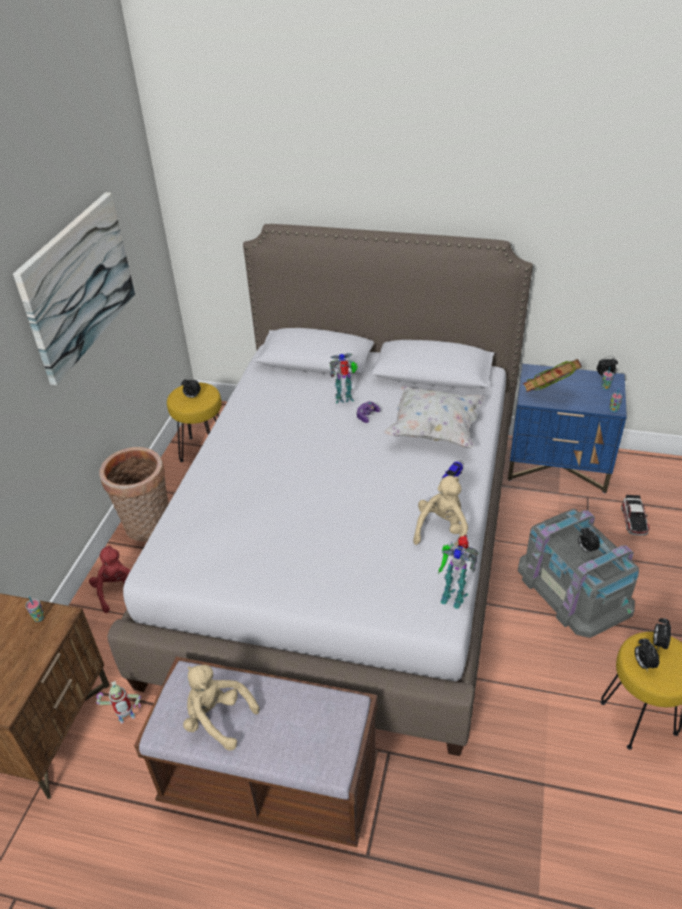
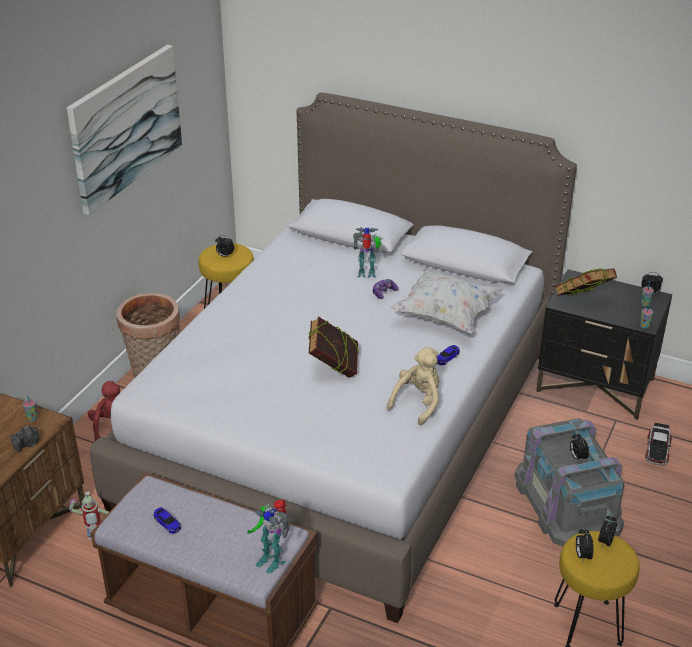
camera: 10 degrees right, 5 degrees down
(40, 651) = (27, 444): none -> camera
(217, 719) = (167, 524): beige plush toy -> toy car
(345, 507) = (333, 369): none -> book
(453, 594) = (408, 456): toy robot -> toy robot (271, 559)
(558, 465) = (596, 385): blue nightstand -> black nightstand

